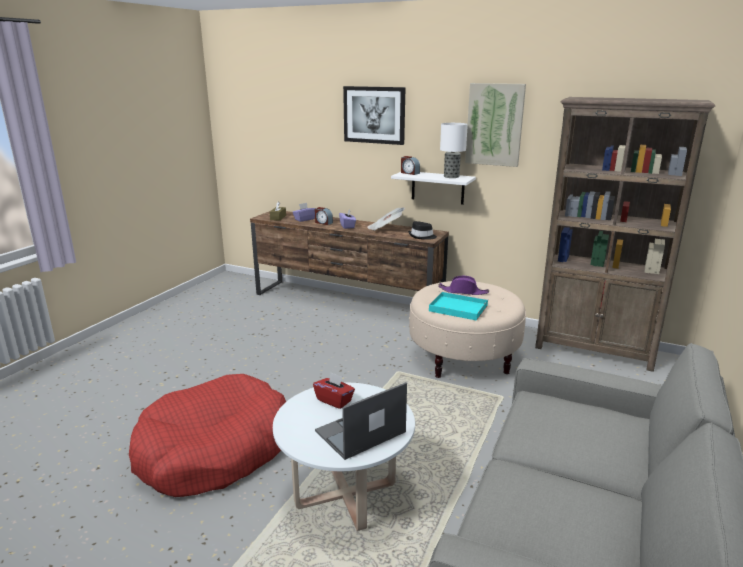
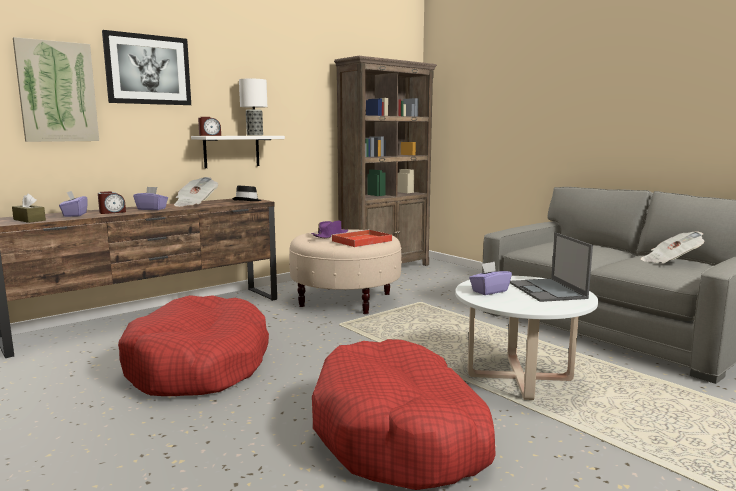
camera: 65 degrees left, 10 degrees down
(280, 346) = (199, 365): none -> red dog bed
(334, 400) = (489, 291): red tissue box -> purple tissue box
(457, 308) = (361, 241): turquoise tray -> red tray
(494, 124) = (279, 83): picture -> picture (57, 92)
(582, 523) = (670, 261): none -> newspaper

